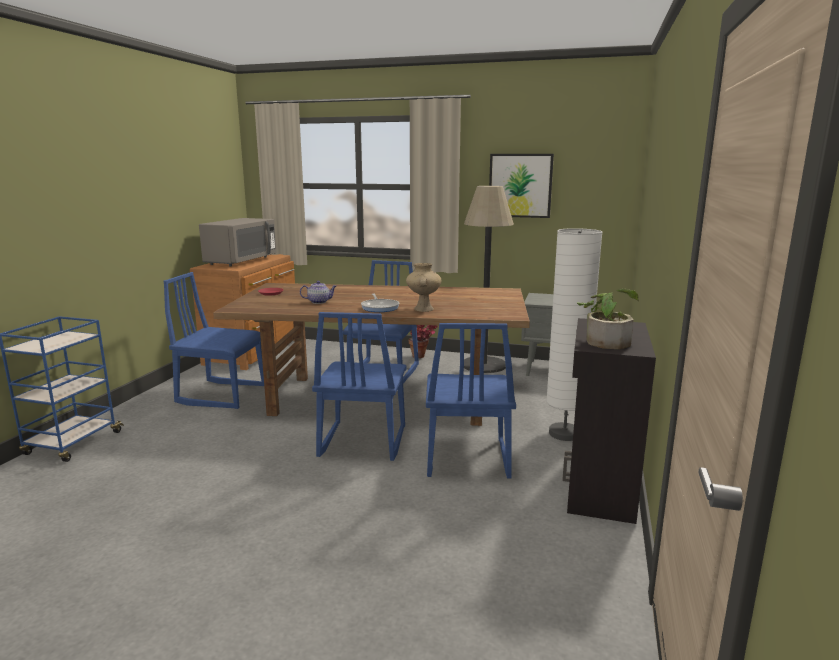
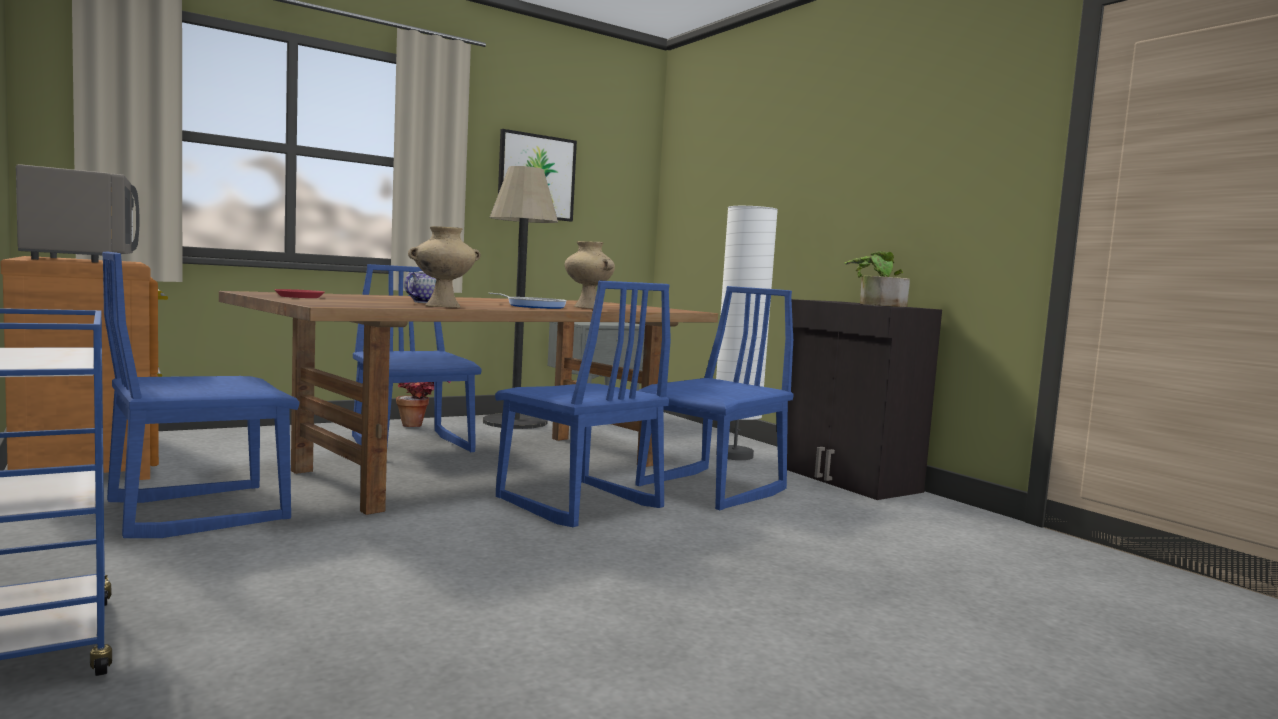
camera: 50 degrees left, 10 degrees down
(299, 310) = (442, 306): none -> beige vase
(465, 458) = (712, 490): blue chair -> blue chair turned 90 degrees counterclockwise

